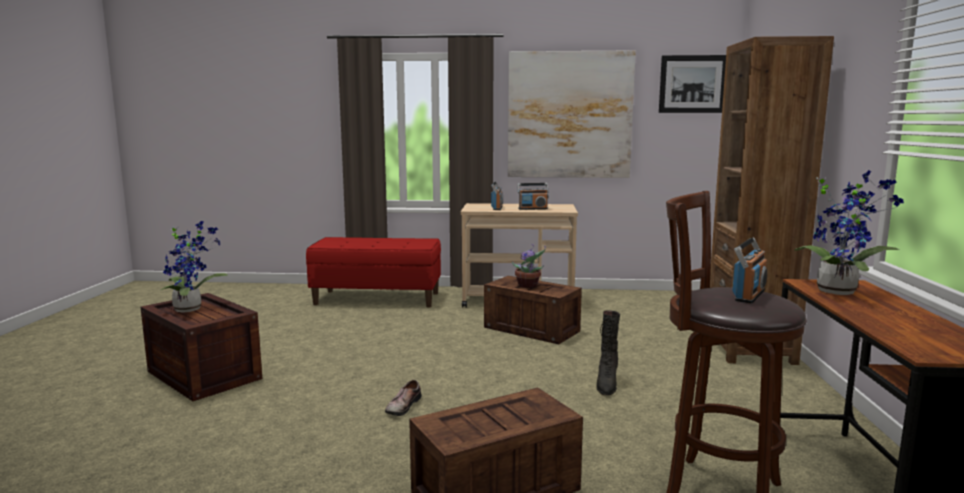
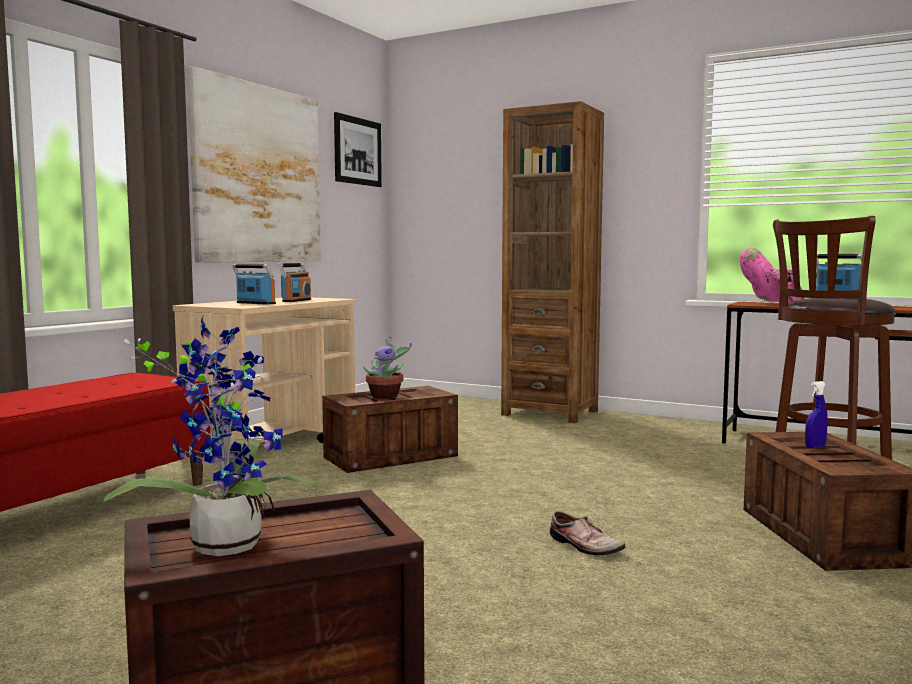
camera: 65 degrees left, 5 degrees down
(510, 414) = (815, 447): none -> blue spray bottle
(606, 384) = (591, 461): black boot -> none
(839, 291) = (771, 304): potted plant -> pink boot

